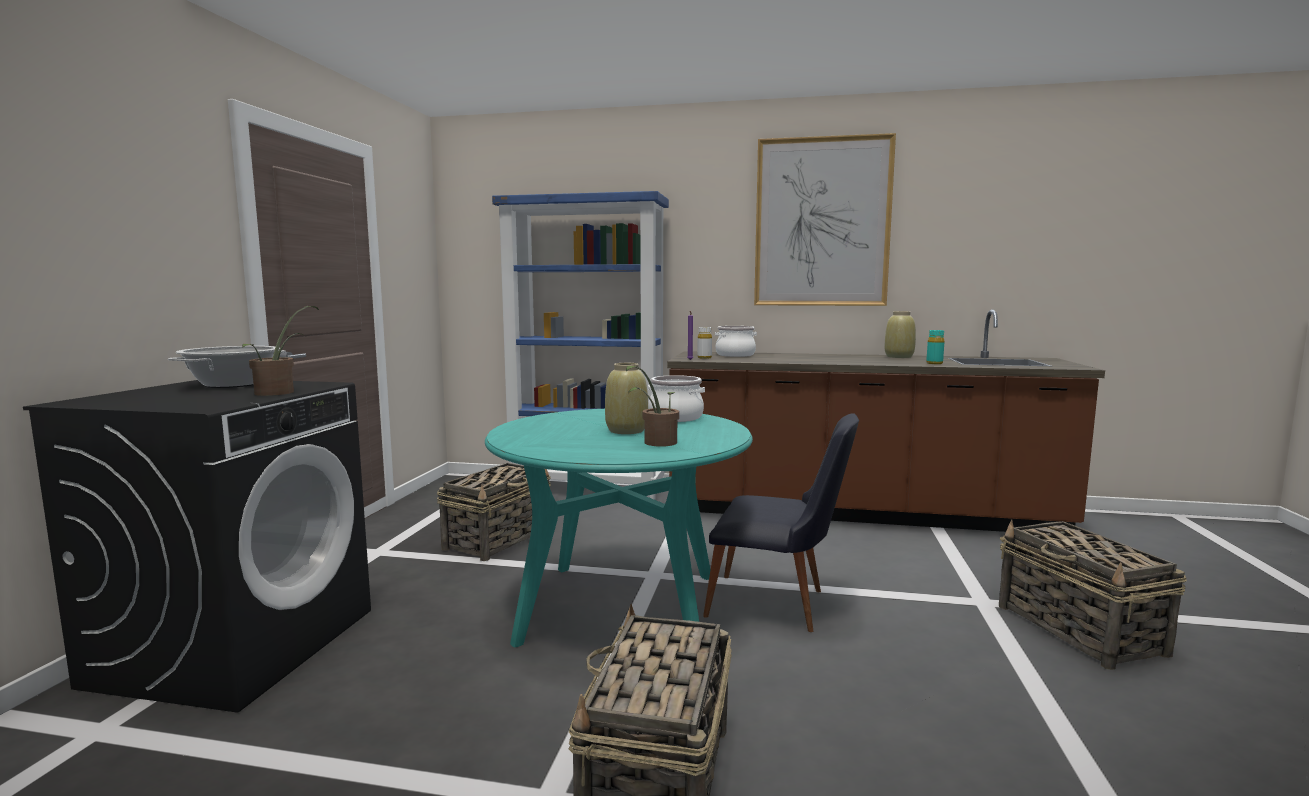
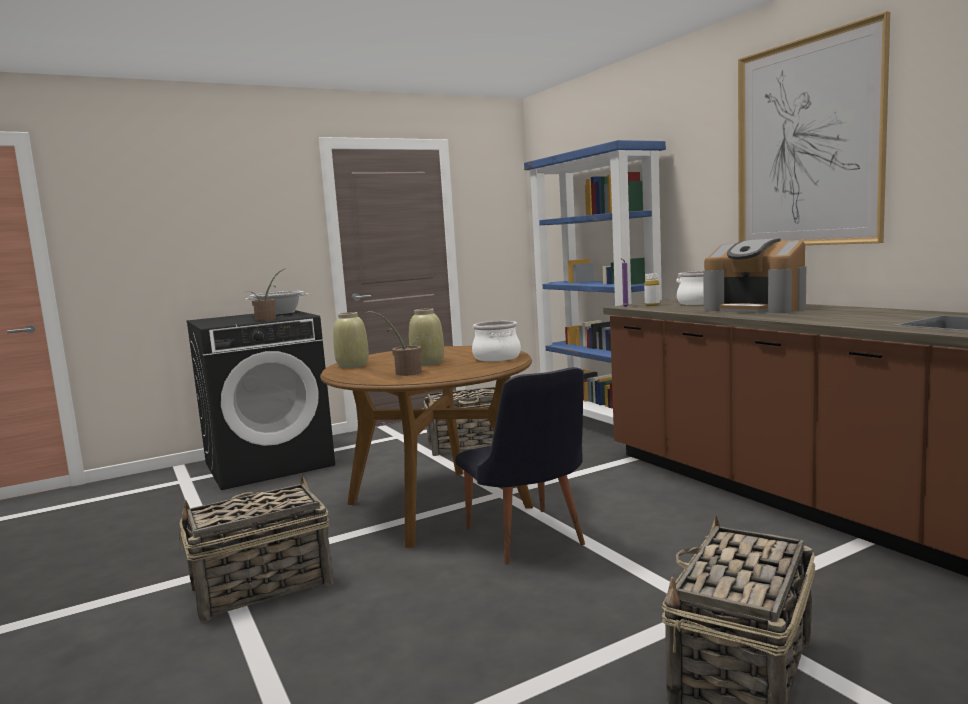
camera: 50 degrees right, 0 degrees up
(621, 607) = (438, 505): turquoise dining table -> brown dining table
(809, 357) = (756, 308): none -> coffee machine
(899, 357) = (875, 311): beige vase -> beige vase (352, 365)
(934, 363) = (858, 322): turquoise bottle -> none

